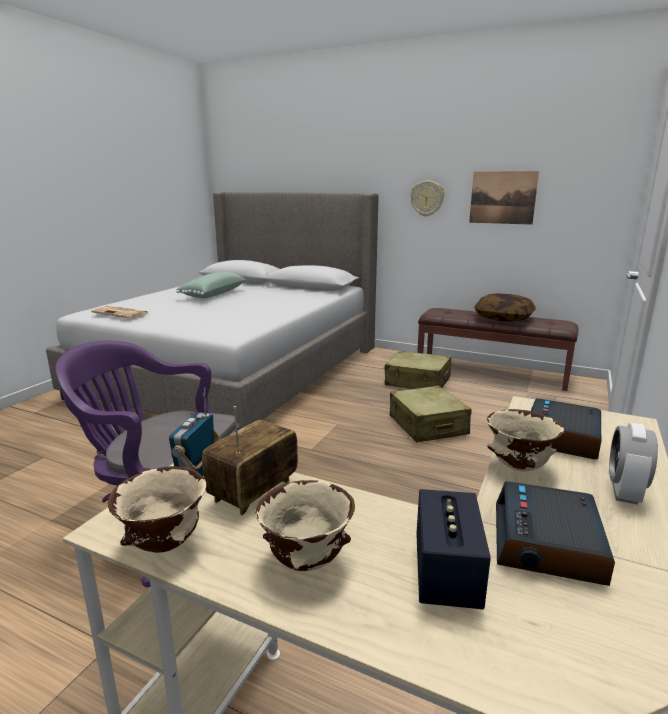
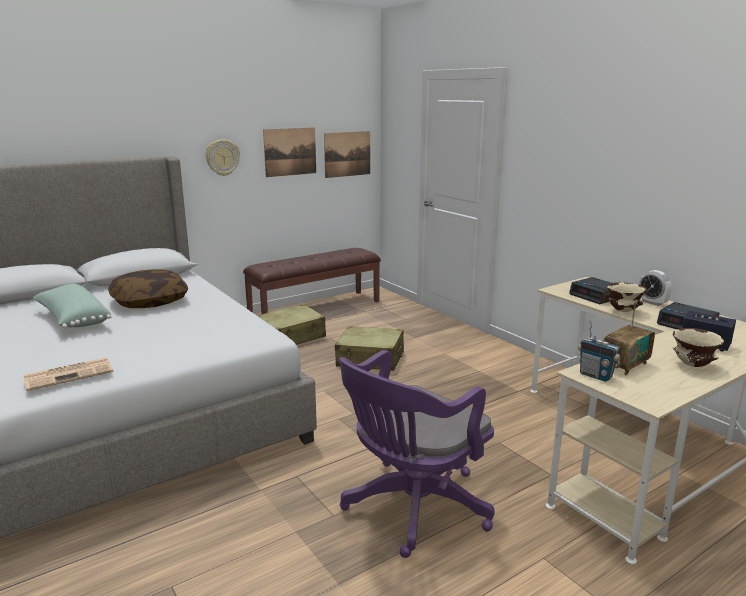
camera: 60 degrees left, 0 degrees up
(164, 545) = (672, 392): beige bowl -> none
(254, 492) = (625, 365): radio -> radio turned 105 degrees counterclockwise
(503, 318) = (319, 257): pillow -> pillow (150, 301)
(582, 206) = (347, 154): none -> picture

